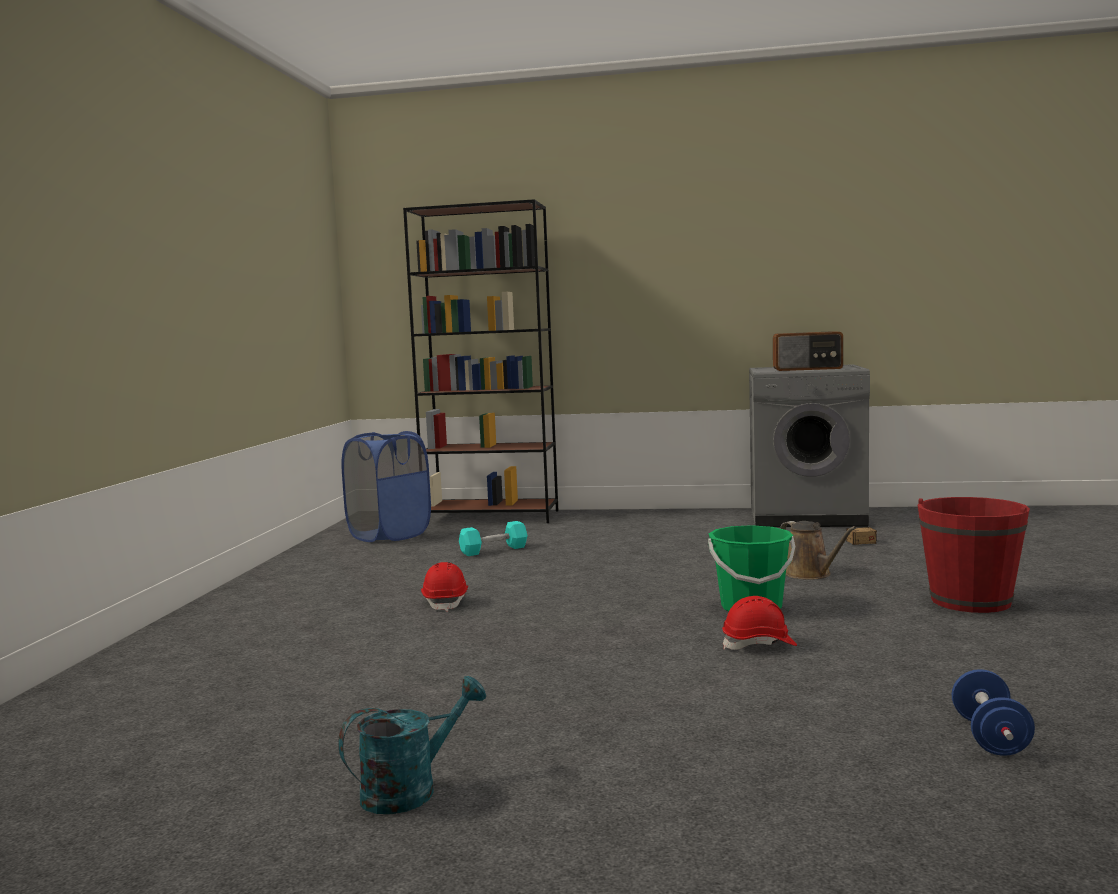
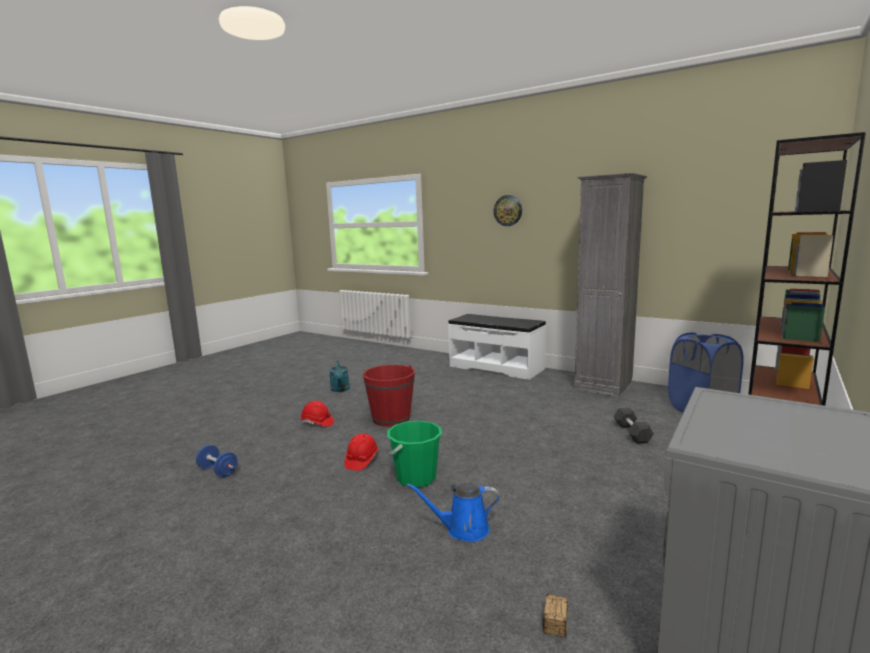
camera: 115 degrees right, 5 degrees up
(60, 227) = (508, 210): none -> wall clock
(158, 650) = (496, 367): none -> white bench
(294, 572) = (604, 385): none -> grey cabinet
(446, 602) = (513, 409): red hard hat -> red hard hat (317, 423)
(493, 550) = (632, 433): turquoise dumbbell -> grey dumbbell
(807, 369) = (766, 428): radio -> none
(810, 574) = (463, 529): brown watering can -> blue watering can
(970, 601) = (323, 569): red bucket -> red bucket (391, 419)

